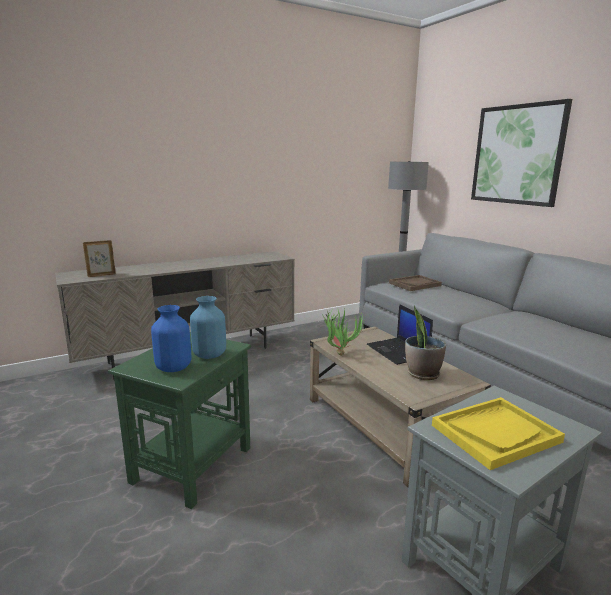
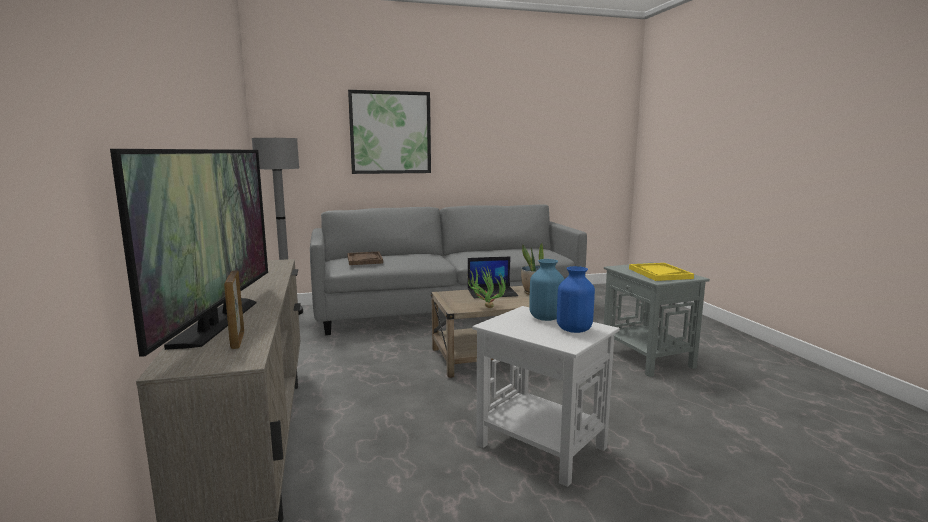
camera: 75 degrees left, 5 degrees down
(134, 268) = (218, 322): none -> television
(193, 463) = (540, 445): green side table -> white side table

